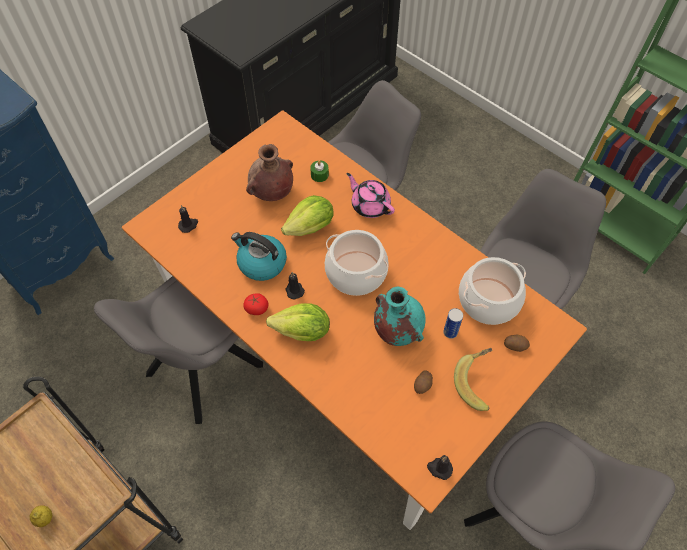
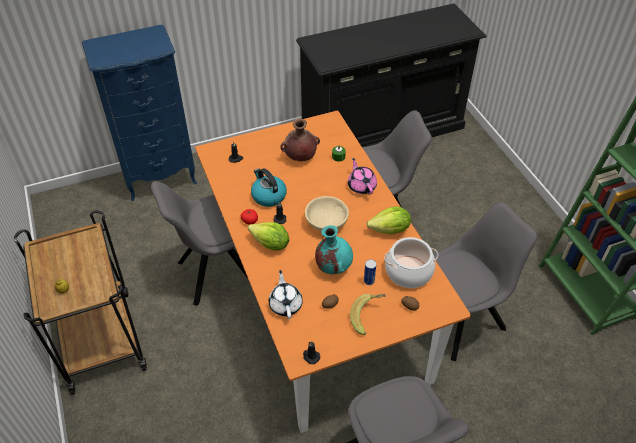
camera: 25 degrees right, 10 degrees down
(310, 227) = (313, 186): lettuce -> lettuce (390, 230)
(356, 273) = (327, 223): cooking pot -> beige bowl
(368, 409) = (285, 304): none -> white teapot

